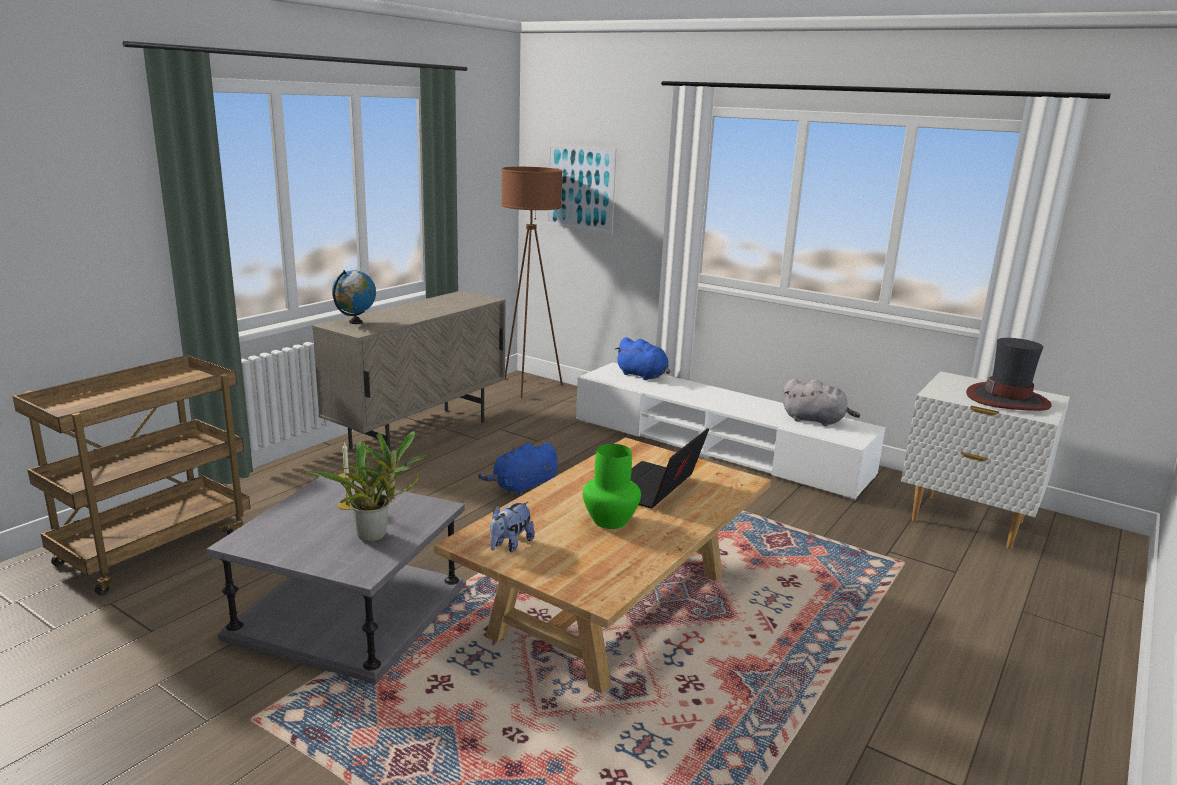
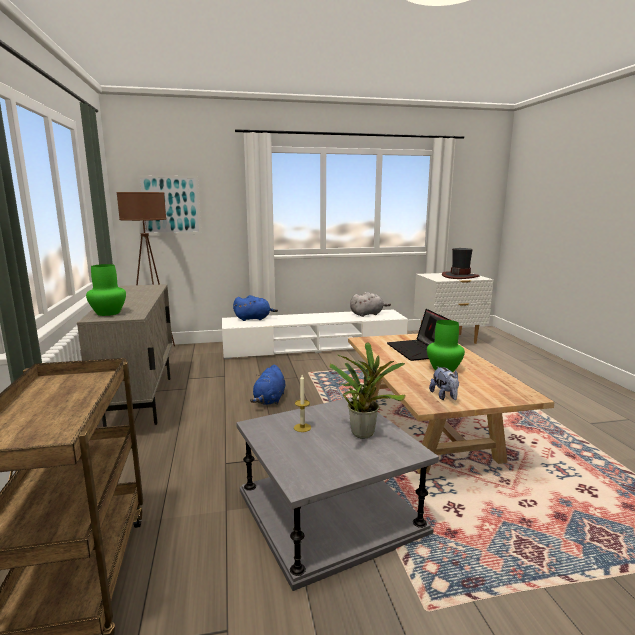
camera: 45 degrees left, 5 degrees down
(356, 322) = (109, 313): globe -> green vase

